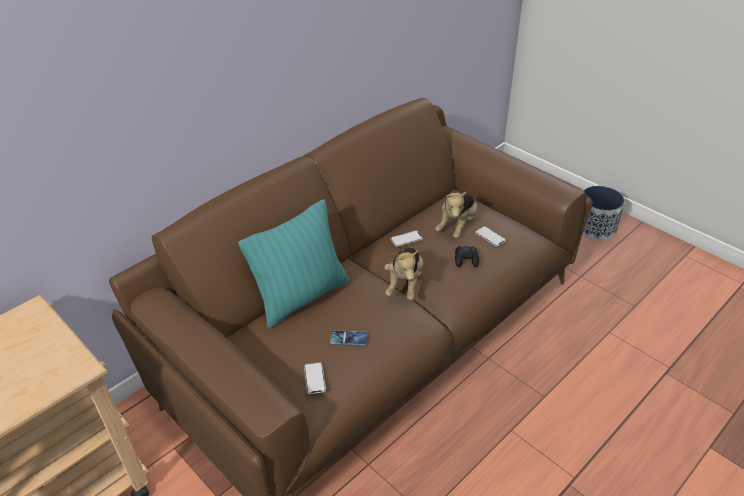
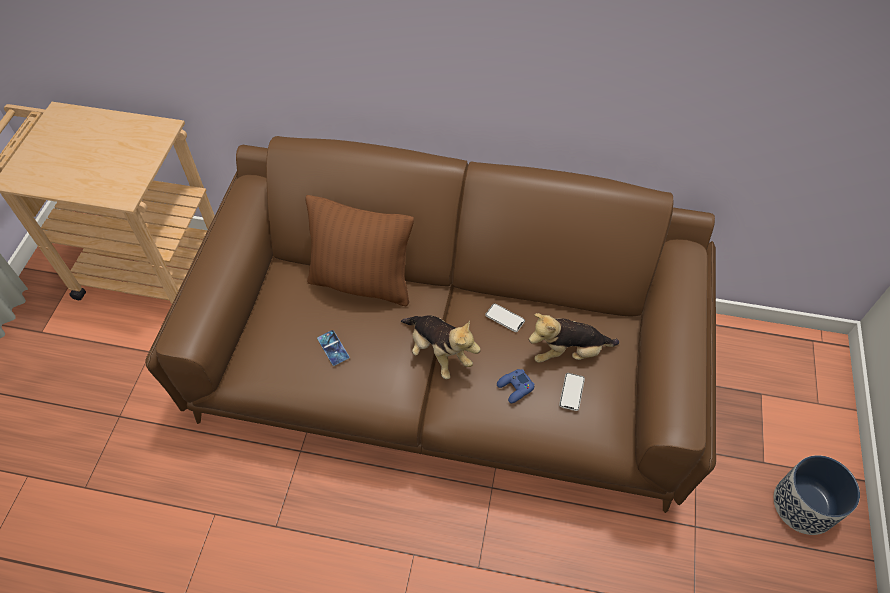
camera: 55 degrees right, 15 degrees up
(302, 297) = (362, 283): turquoise pillow -> brown pillow
(314, 378) = (271, 350): phone -> none
(405, 284) = (438, 353): plush toy -> plush toy turned 105 degrees counterclockwise
(466, 259) = (515, 388): black game controller -> blue game controller

